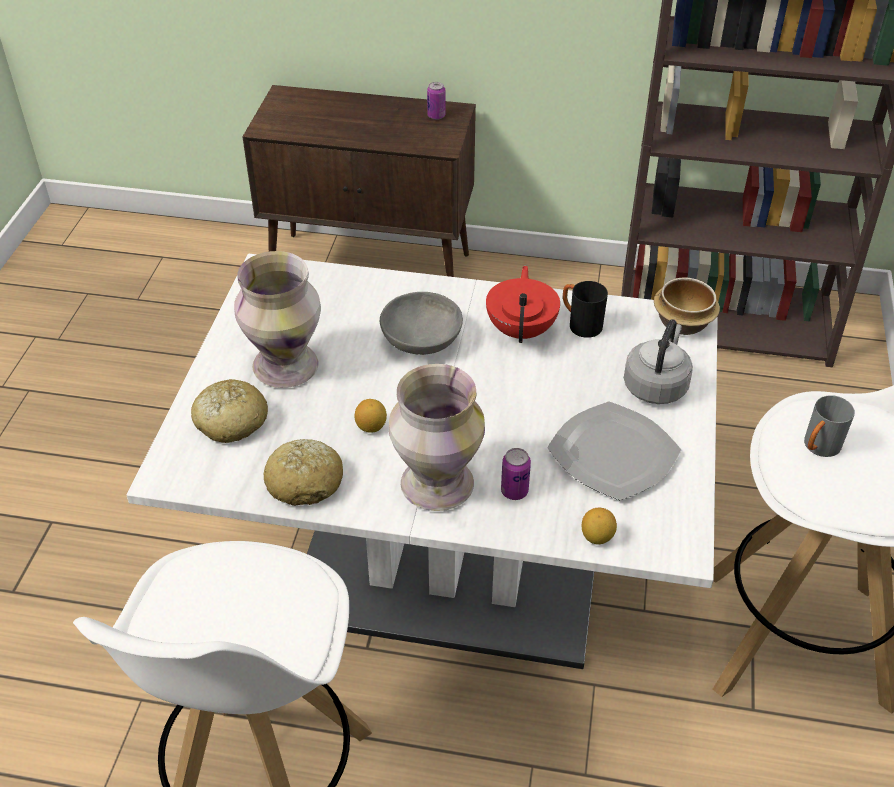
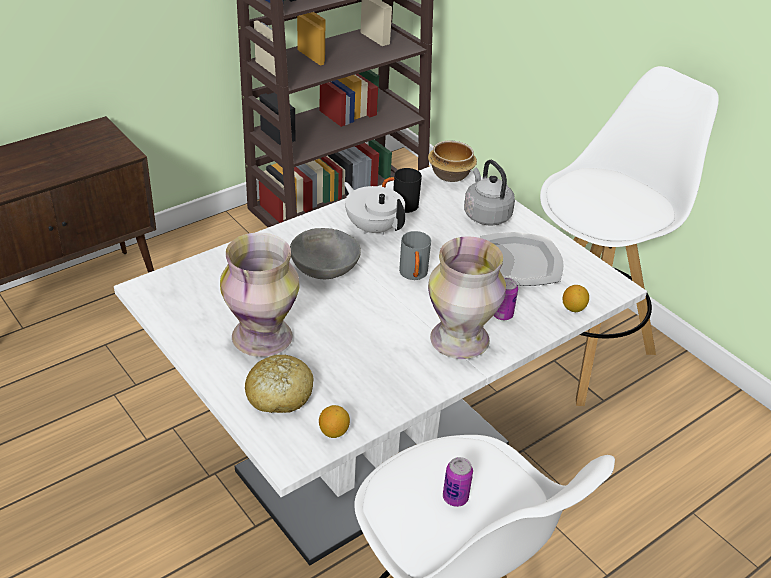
camera: 50 degrees left, 5 degrees down
(305, 482) = (385, 394): bread -> none
(371, 427) = (373, 336): lemon -> lemon (334, 432)
(436, 116) = (88, 136): can -> can (455, 497)
(522, 330) = (373, 227): red teapot -> white teapot
(818, 448) = (592, 201): grey mug -> grey mug (414, 275)

